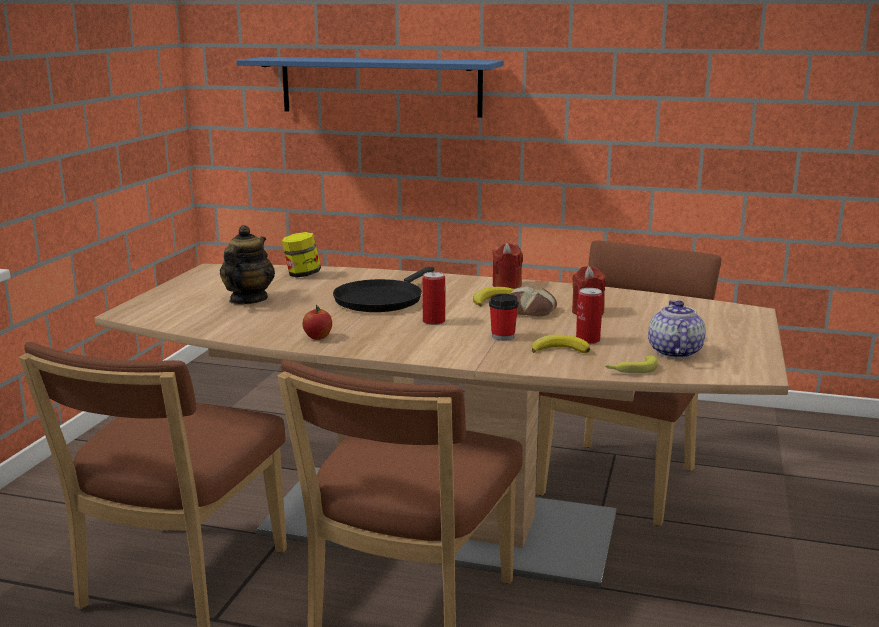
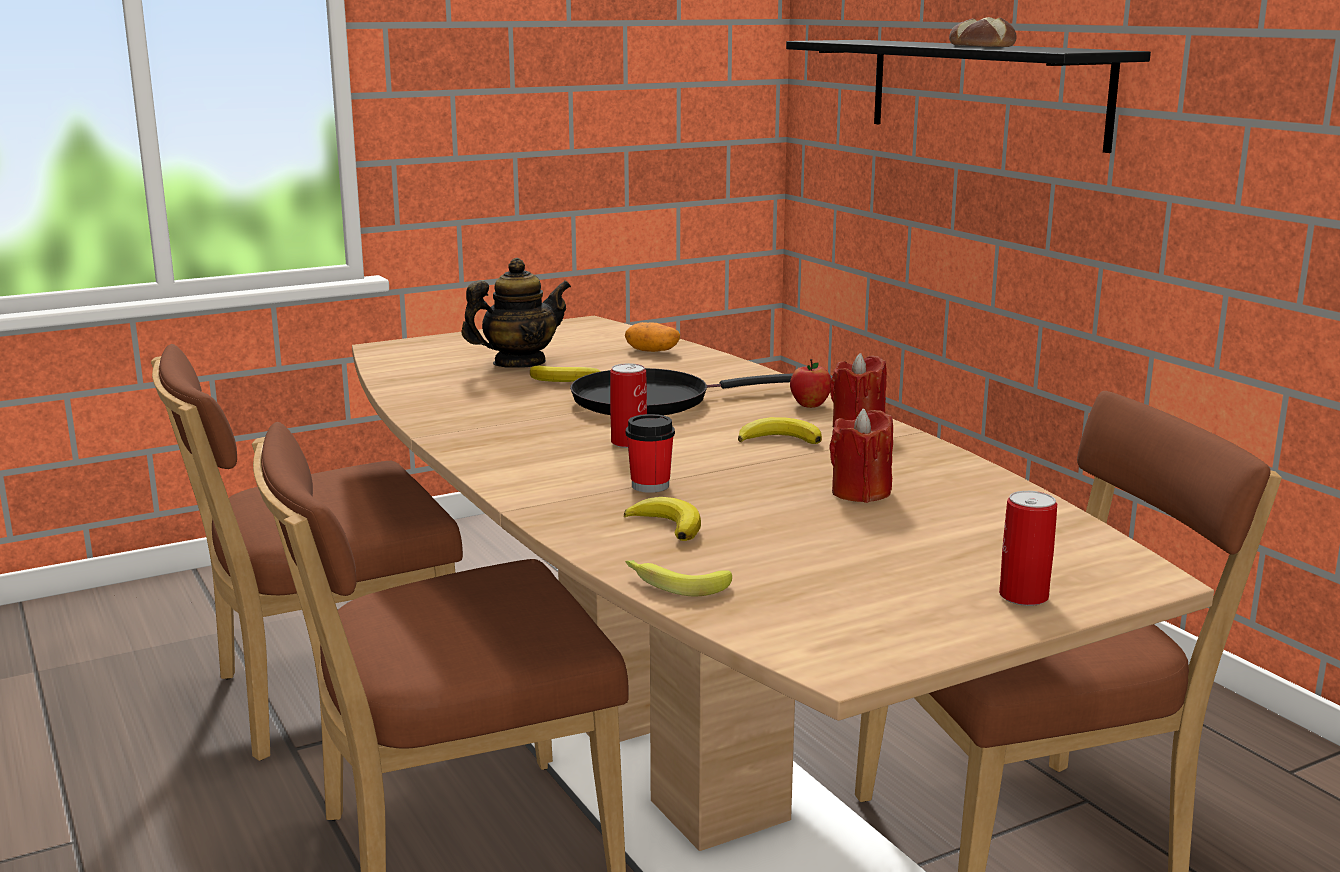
camera: 45 degrees right, 0 degrees up
(302, 275) = (652, 351): jar -> potato
(304, 301) = (567, 380): none -> banana
(318, 337) = (462, 421): apple -> apple (810, 405)
(380, 86) = (984, 91): blue shelf -> black shelf
(529, 310) = (785, 466): bread -> bread (980, 46)
(587, 340) = (741, 527): can -> can (1023, 596)
(674, 352) = (810, 586): teapot -> none

